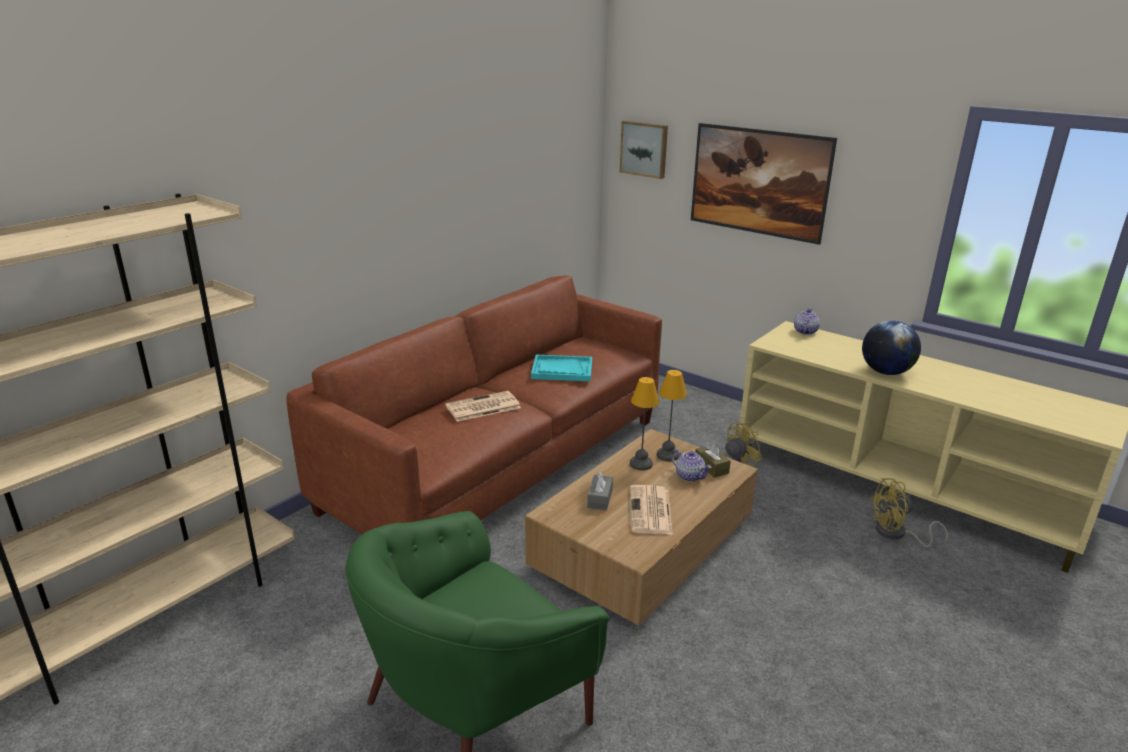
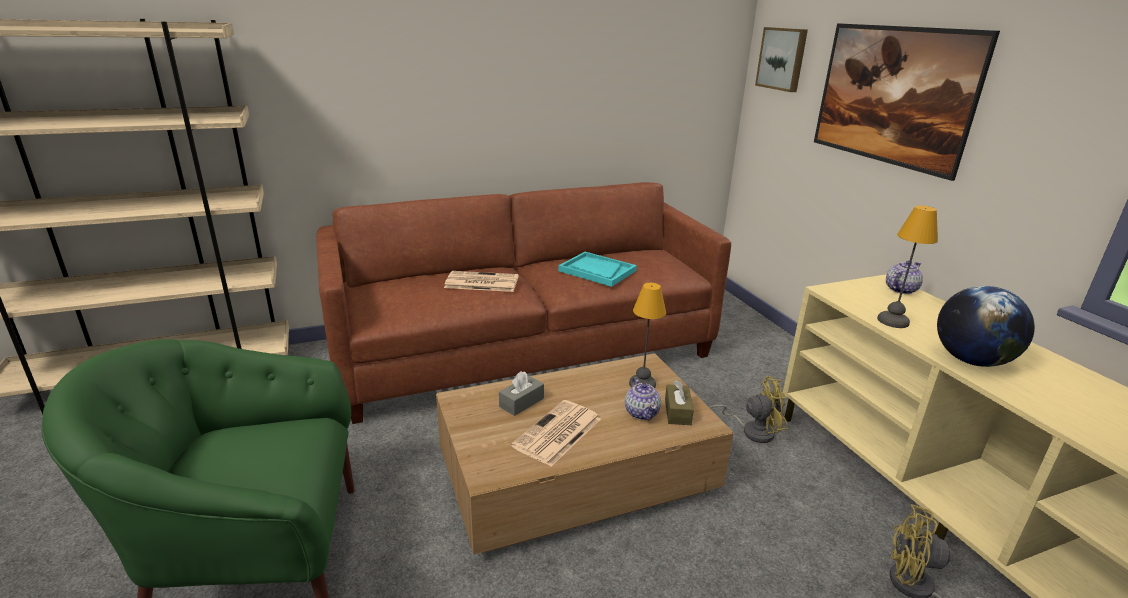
camera: 30 degrees right, 0 degrees up
(640, 463) = (603, 383): table lamp -> table lamp (892, 320)

